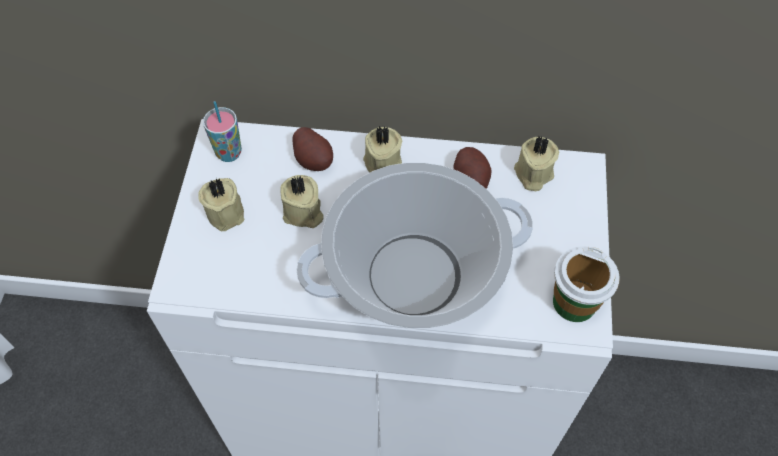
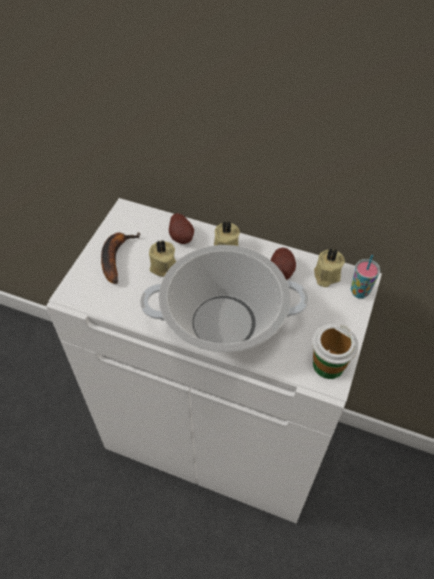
camera: 15 degrees right, 5 degrees down
(227, 212) = (115, 257): beige candle -> banana
(229, 153) = (129, 222): cup -> cup (359, 292)

